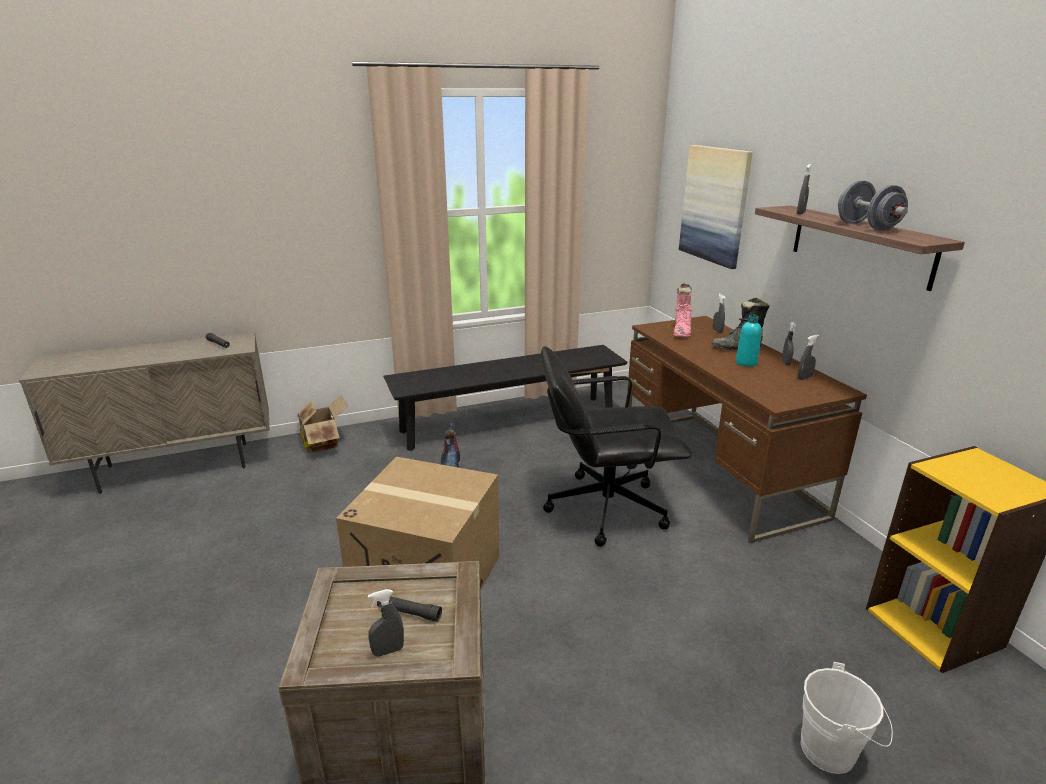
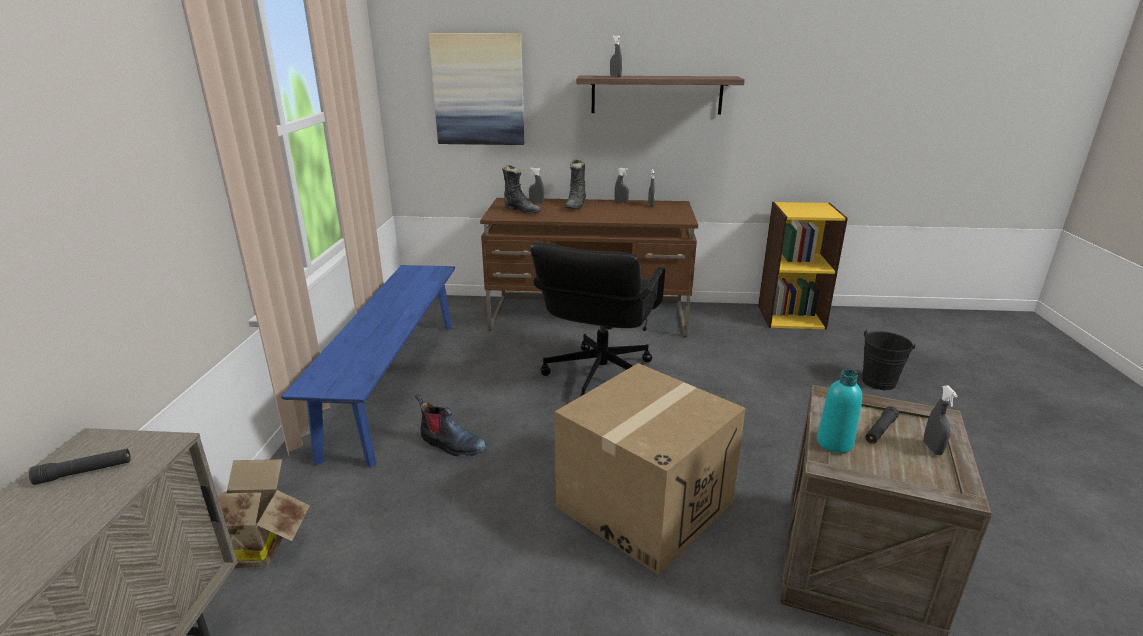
camera: 65 degrees left, 0 degrees up
(509, 422) = (395, 383): black bench -> blue bench
(682, 332) = (522, 211): pink boot -> black boot
(746, 363) = (608, 210): turquoise bottle -> turquoise bottle (834, 443)
(834, 752) = (880, 380): white bucket -> black bucket
(866, 227) = (679, 77): grey dumbbell -> none

